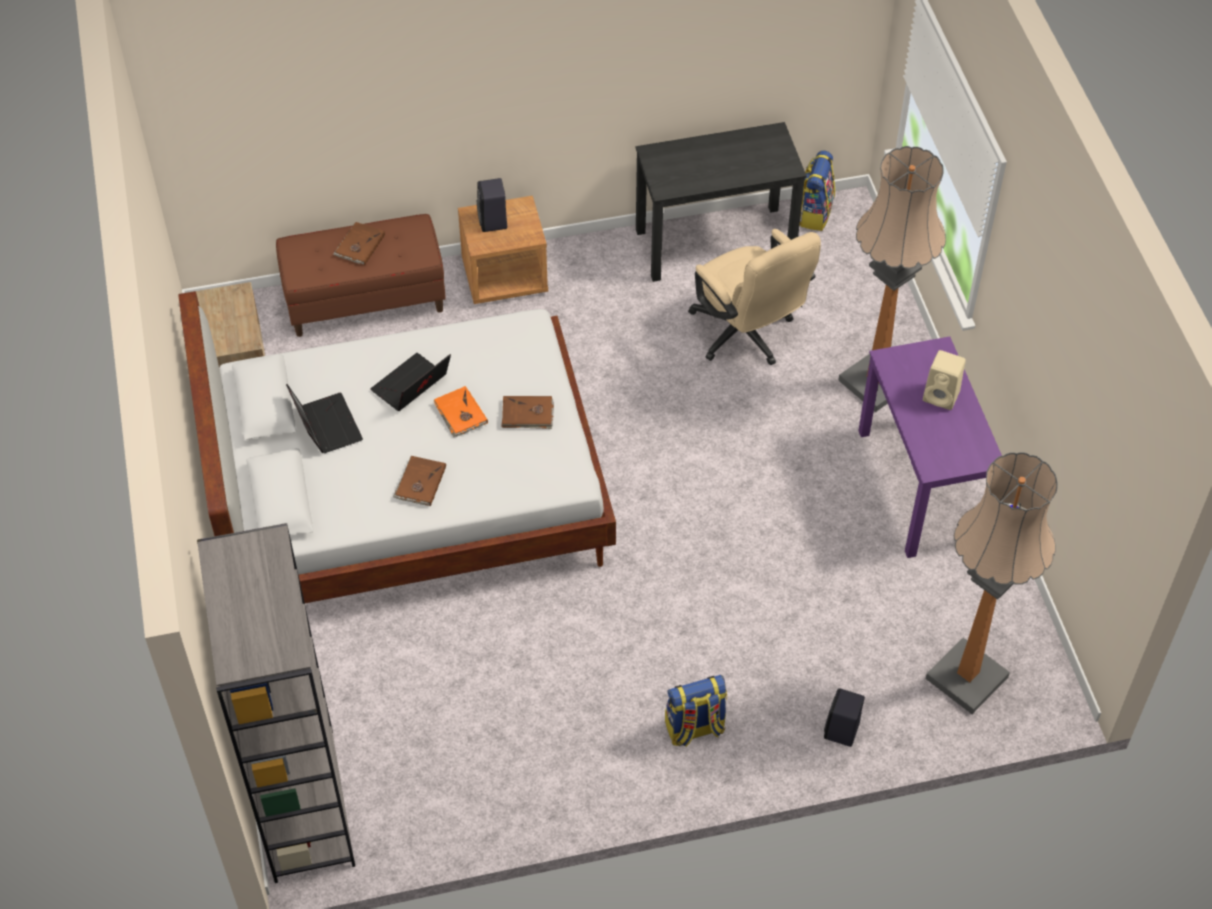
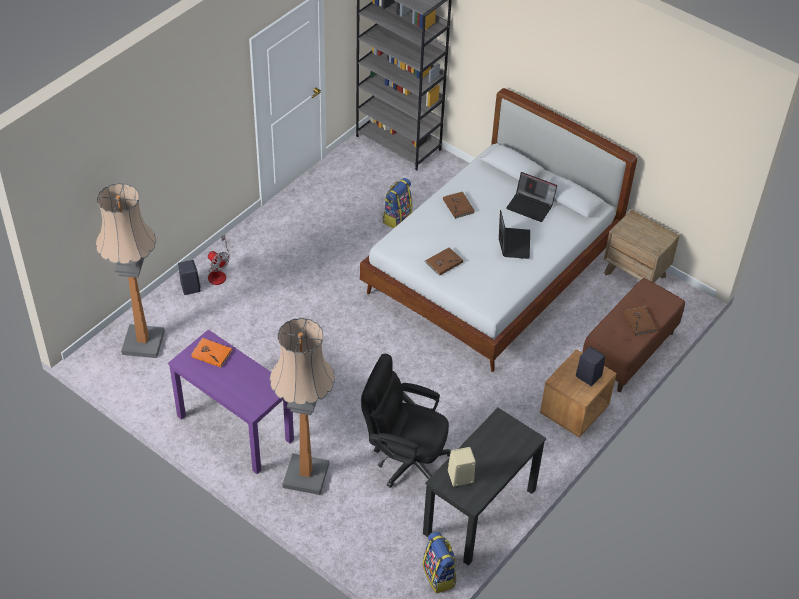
camera: 140 degrees right, 5 degrees down
(460, 414) = (475, 243): orange book -> orange book (211, 353)
(694, 728) = (260, 252): backpack -> backpack (397, 217)
(747, 336) = (404, 459): beige office chair -> black office chair
(783, 730) = (218, 273): none -> fan
(942, 396) = (231, 382): beige speaker -> beige speaker (459, 477)

